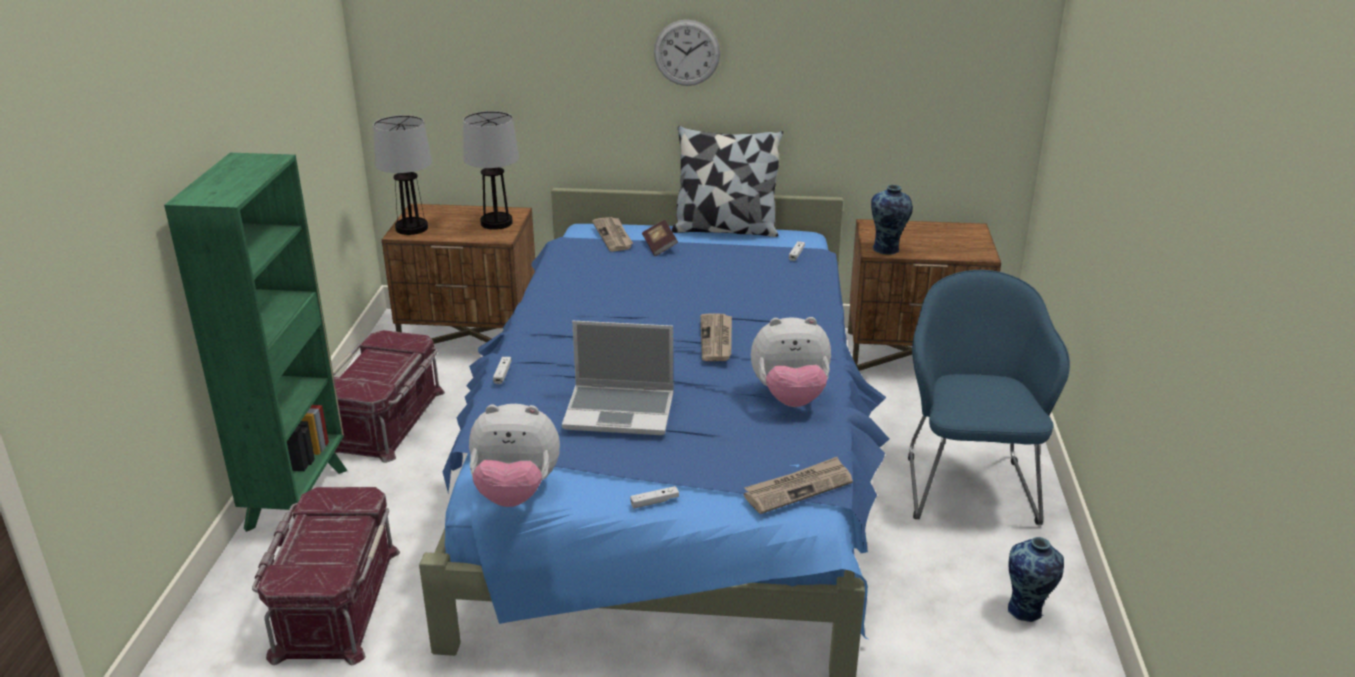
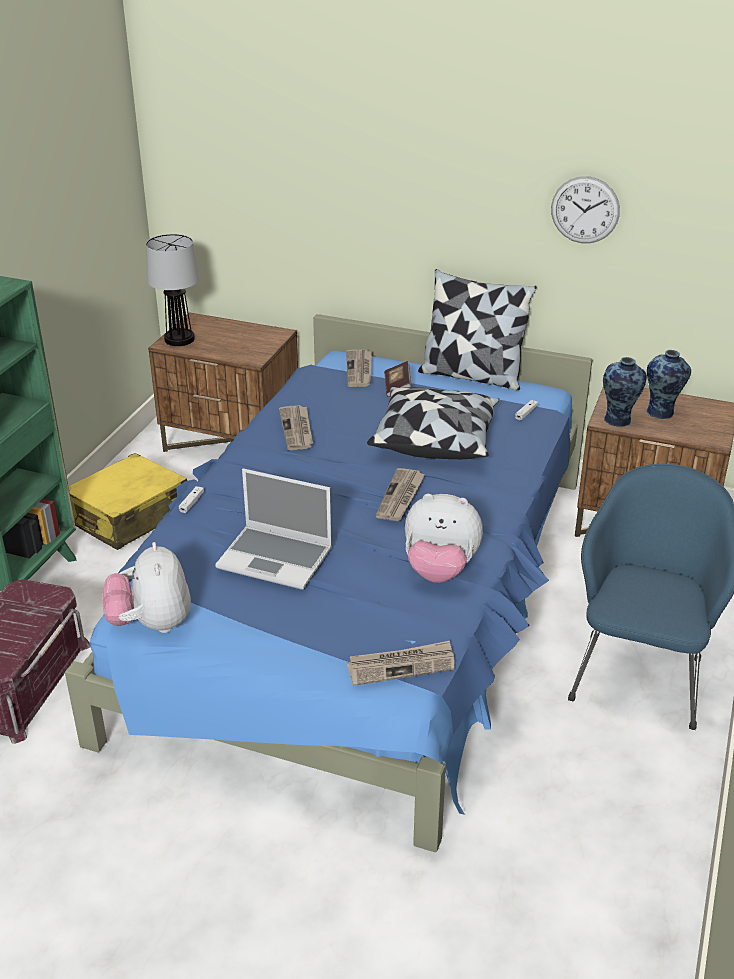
camera: 15 degrees right, 5 degrees up
(388, 420) = (128, 517): red storage box -> yellow suitcase
(497, 223) = (257, 343): table lamp -> none
(515, 493) = (151, 624): plush toy -> plush toy turned 60 degrees clockwise
(579, 294) = (297, 429): none -> newspaper
(654, 502) = (266, 655): white game controller -> none
(687, 53) = (446, 199): wall clock -> wall clock (585, 210)
(721, 286) = (434, 439): none -> pillow
(1027, 610) = (637, 816): vase -> vase (661, 413)

